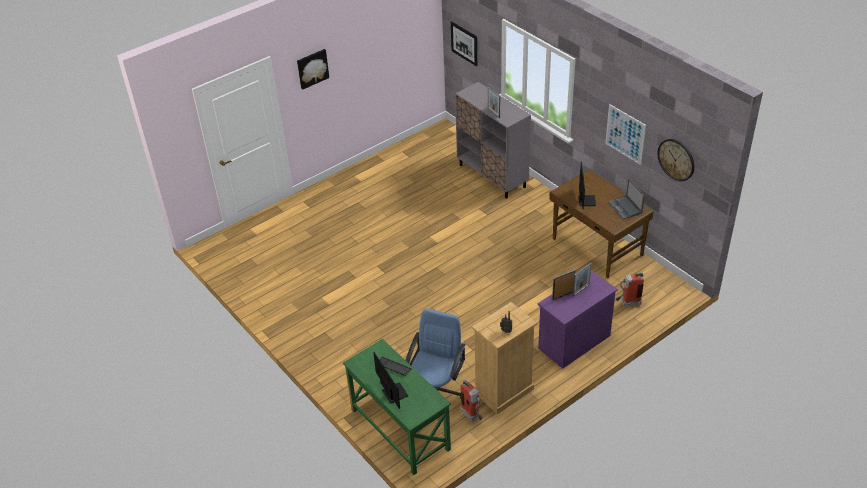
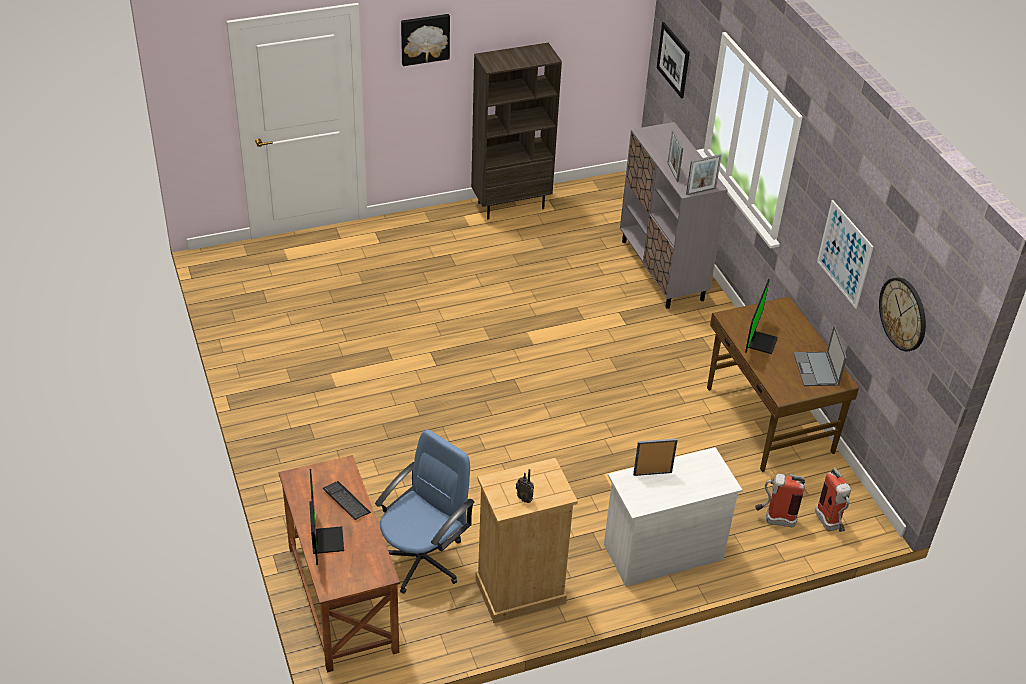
camera: 15 degrees right, 0 degrees up
(380, 161) = (511, 205): none -> brown bookcase
(399, 430) = (341, 598): green desk -> brown desk
(472, 416) = (455, 614): fire extinguisher -> fire extinguisher (829, 525)
(574, 342) = (662, 552): purple dresser -> white dresser
(581, 290) = (684, 474): picture frame -> picture frame (701, 191)

